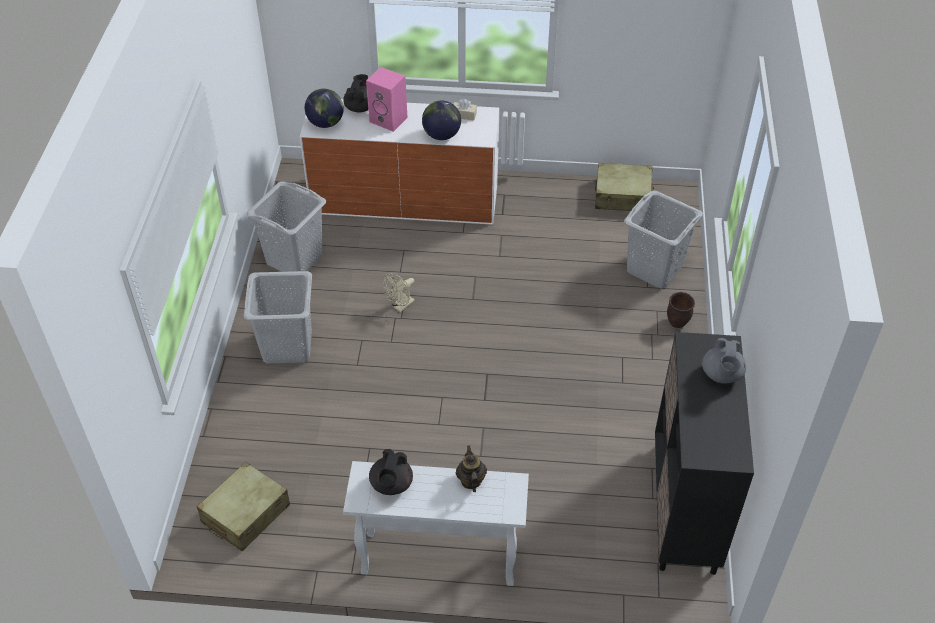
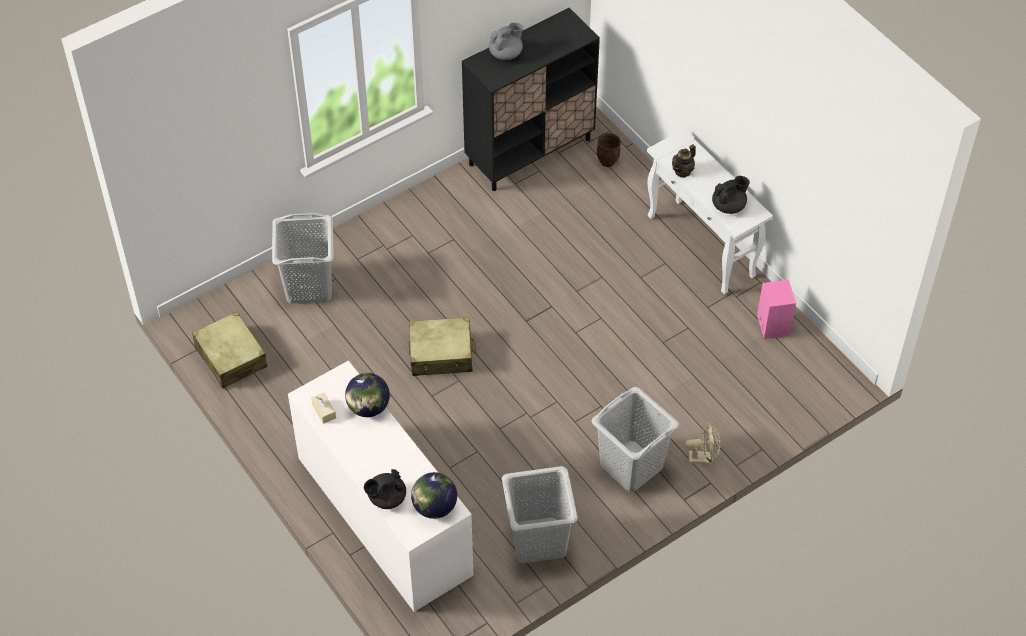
camera: 130 degrees left, 5 degrees up
(245, 514) = (787, 371): beige suitcase -> beige suitcase (441, 354)
(389, 119) = (383, 462): pink speaker -> pink speaker (772, 324)
(401, 306) = (514, 422): beige fan -> beige fan (703, 458)
(677, 323) = (359, 240): brown planter -> brown planter (608, 162)

